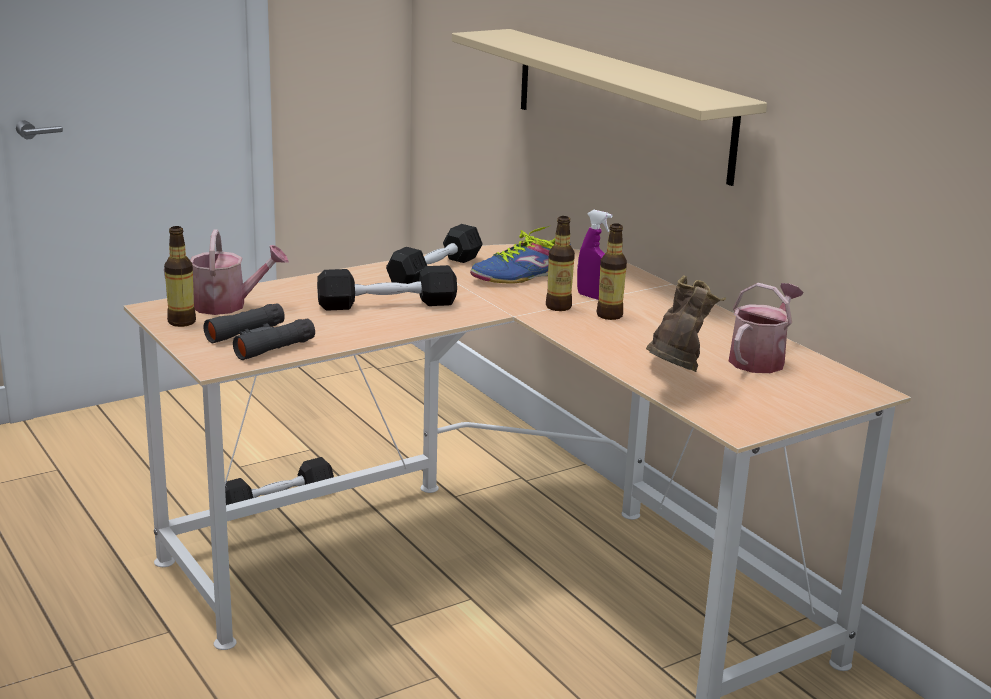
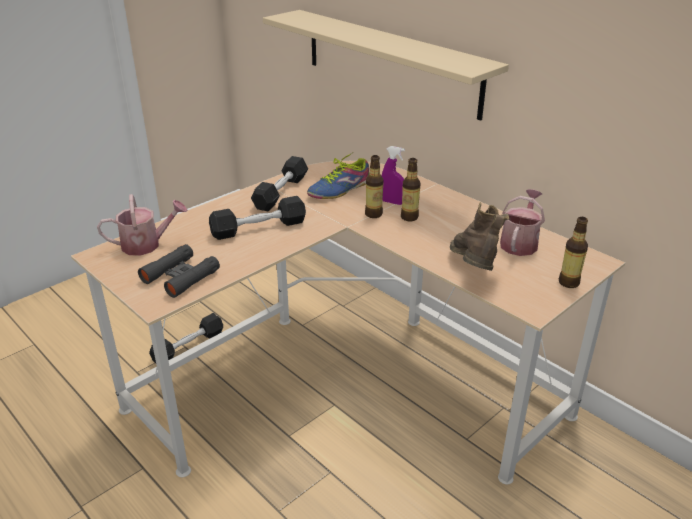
camera: 10 degrees left, 10 degrees up
(181, 322) = (118, 266): bottle -> bottle (568, 283)

